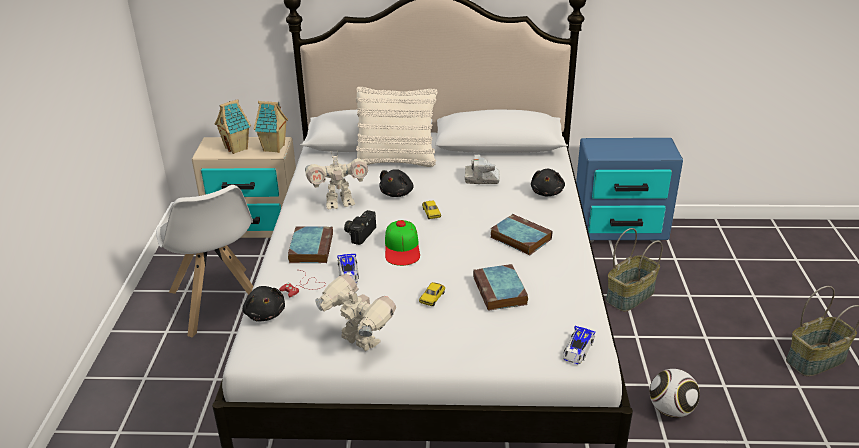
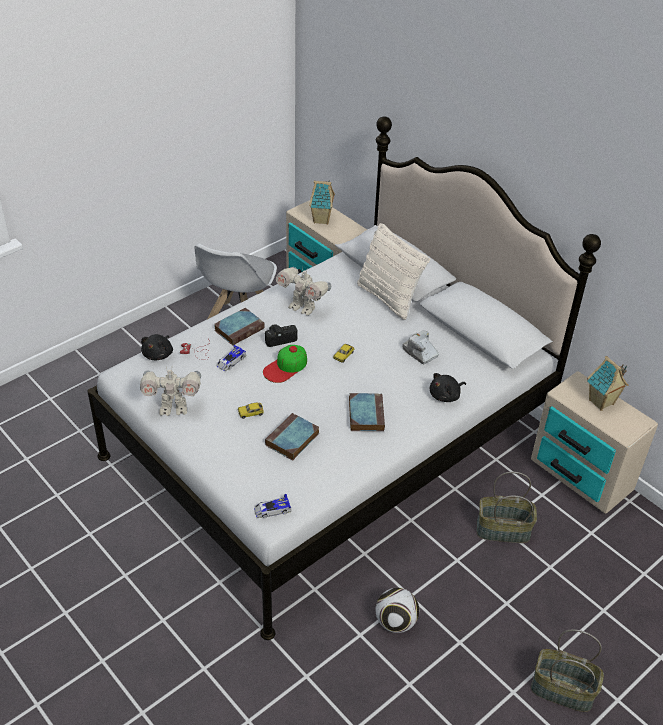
camera: 45 degrees right, 10 degrees up
(274, 148) = (344, 235): toy house -> toy house (601, 403)
(358, 342) = (173, 408): toy robot -> toy robot turned 90 degrees clockwise
(397, 193) = (348, 325): black plush toy -> none
(619, 234) = (579, 480): blue nightstand -> beige nightstand

